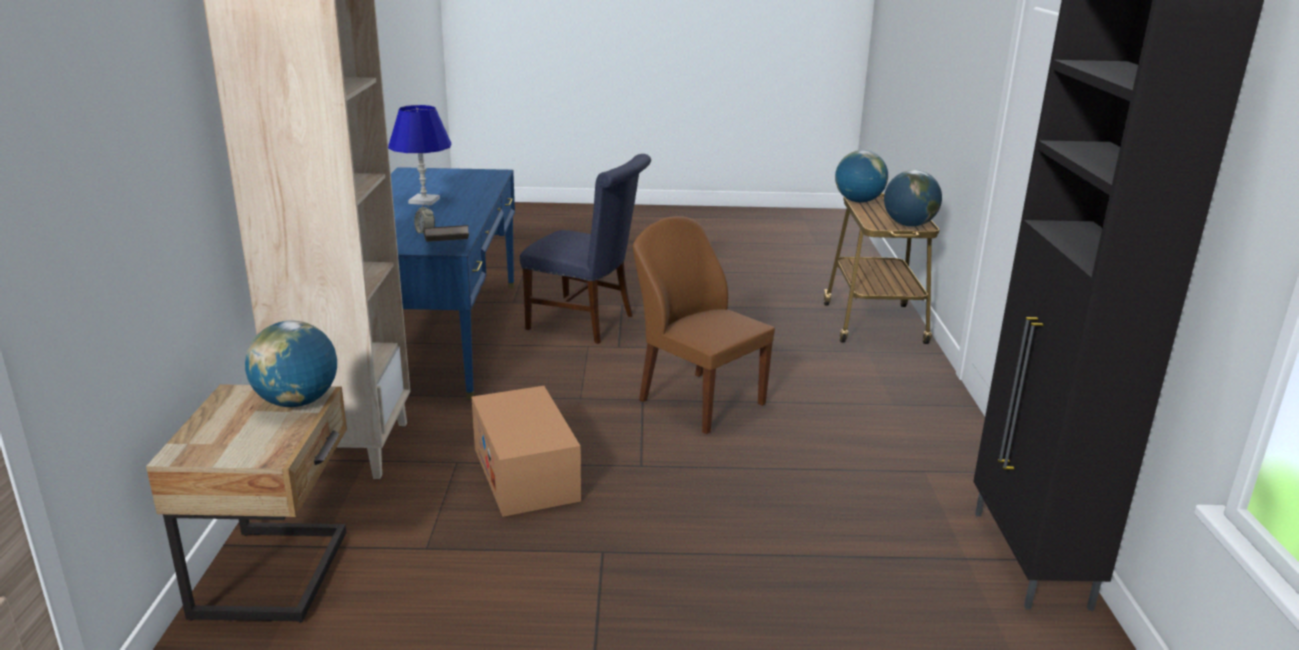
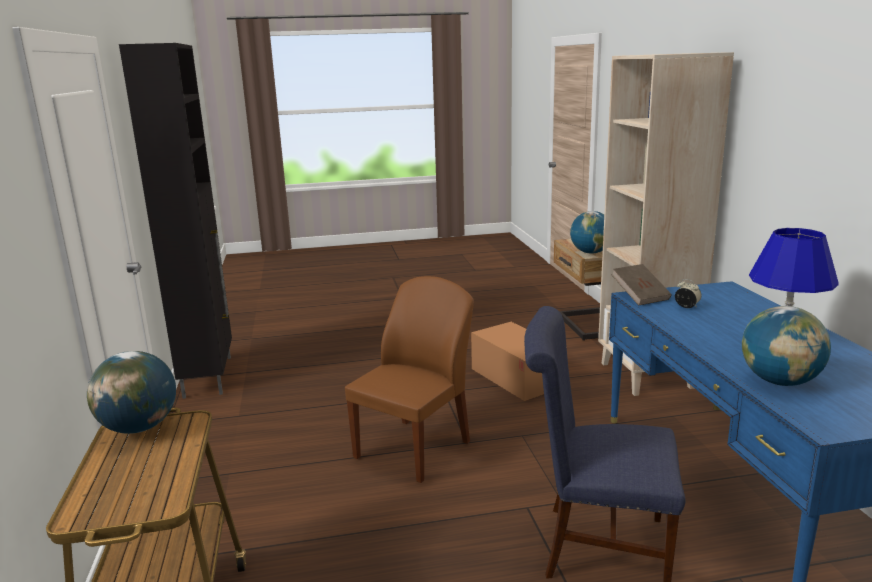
camera: 170 degrees right, 5 degrees down
(699, 401) = (415, 448): brown chair -> brown chair turned 90 degrees counterclockwise
(858, 201) = (172, 488): globe -> globe (780, 381)

